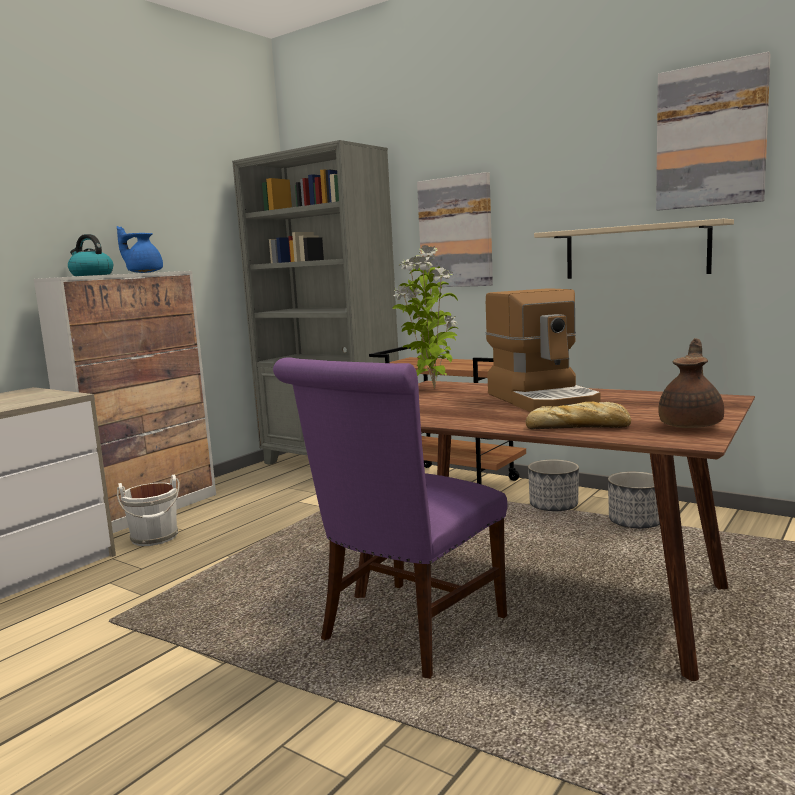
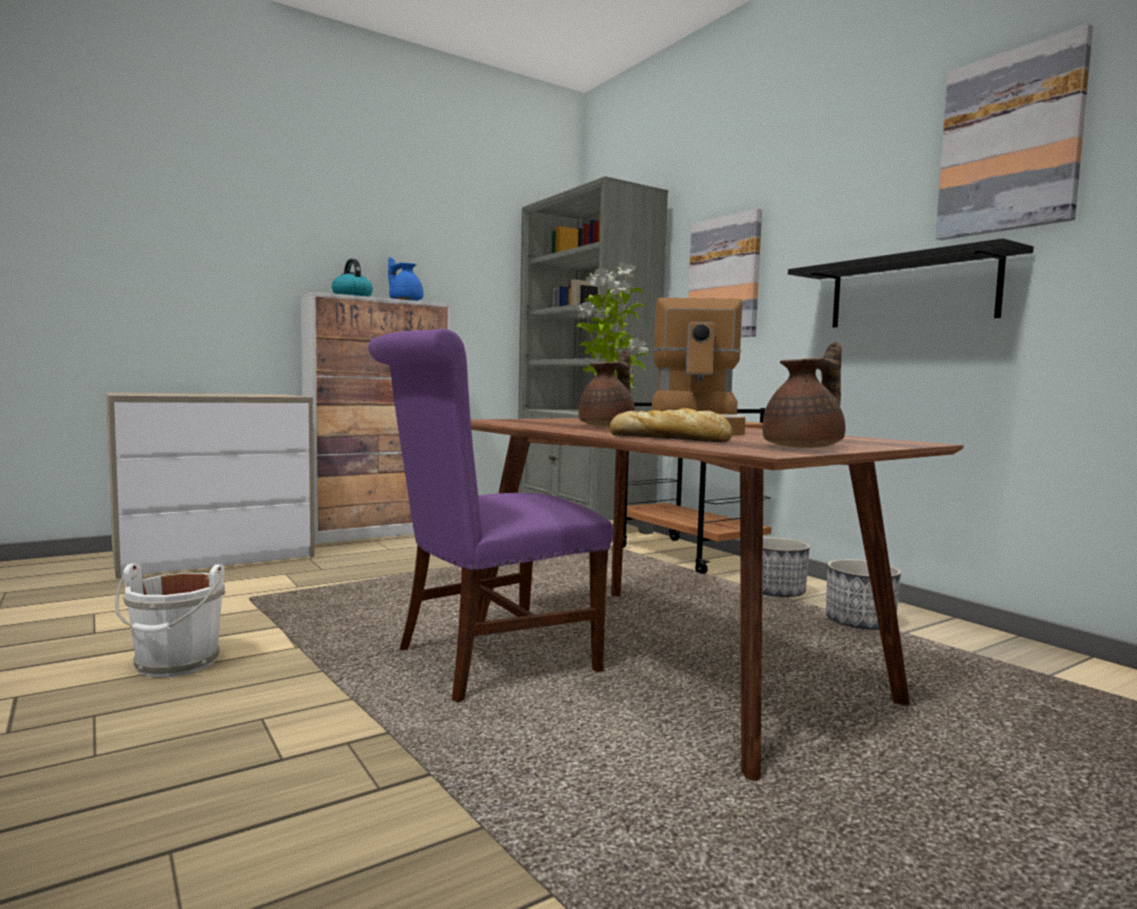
camera: 20 degrees right, 5 degrees down
(155, 538) = (359, 551): white bucket -> white bucket (176, 664)
(469, 405) = (608, 425): none -> brown teapot
(635, 251) = (911, 292): beige shelf -> black shelf

